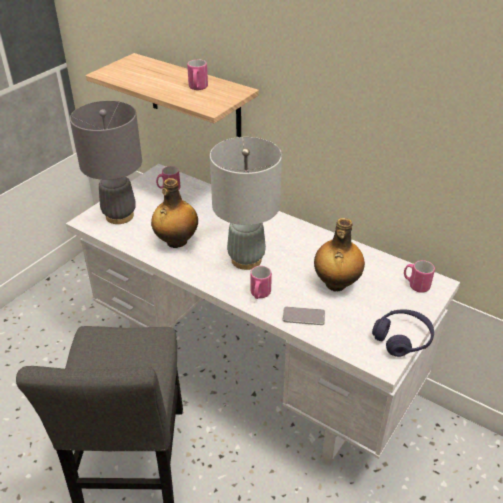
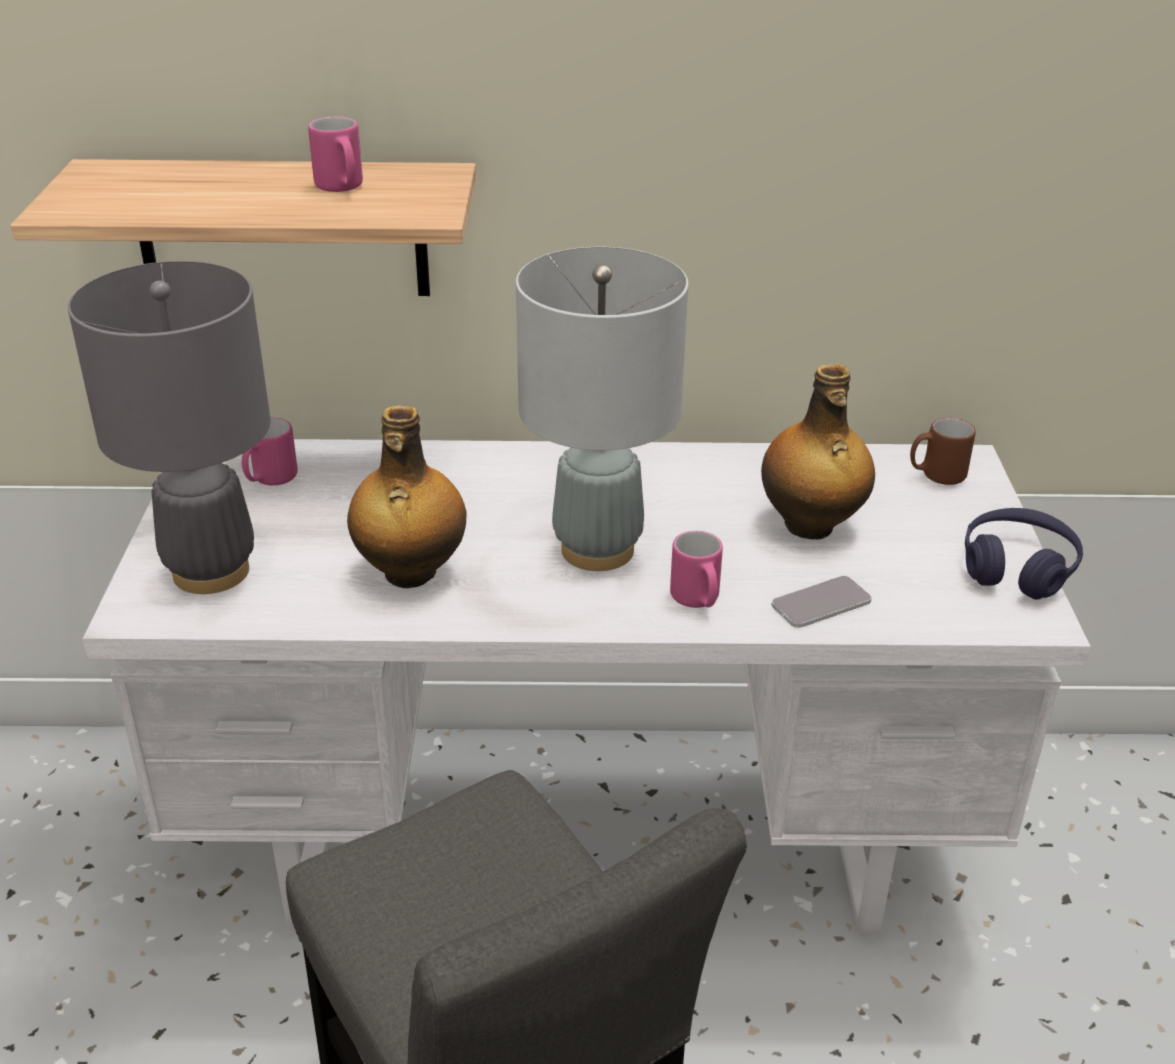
camera: 35 degrees left, 5 degrees down
(415, 285) = (936, 476): pink mug -> brown mug

